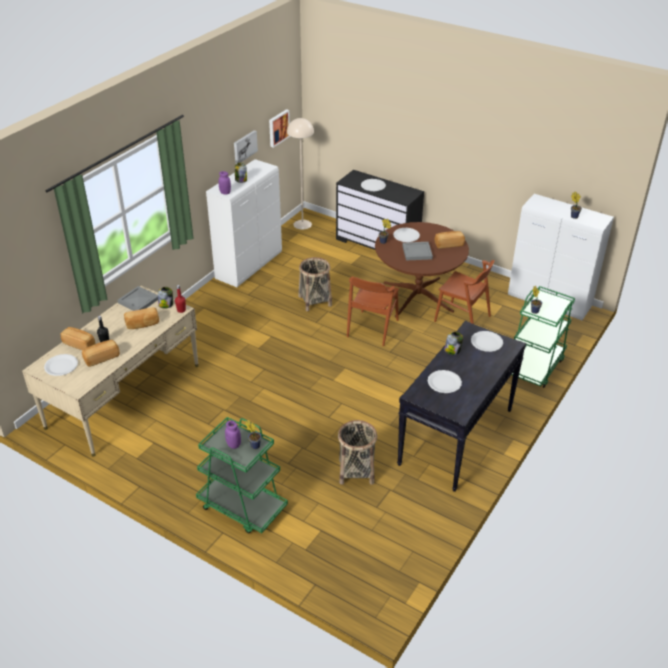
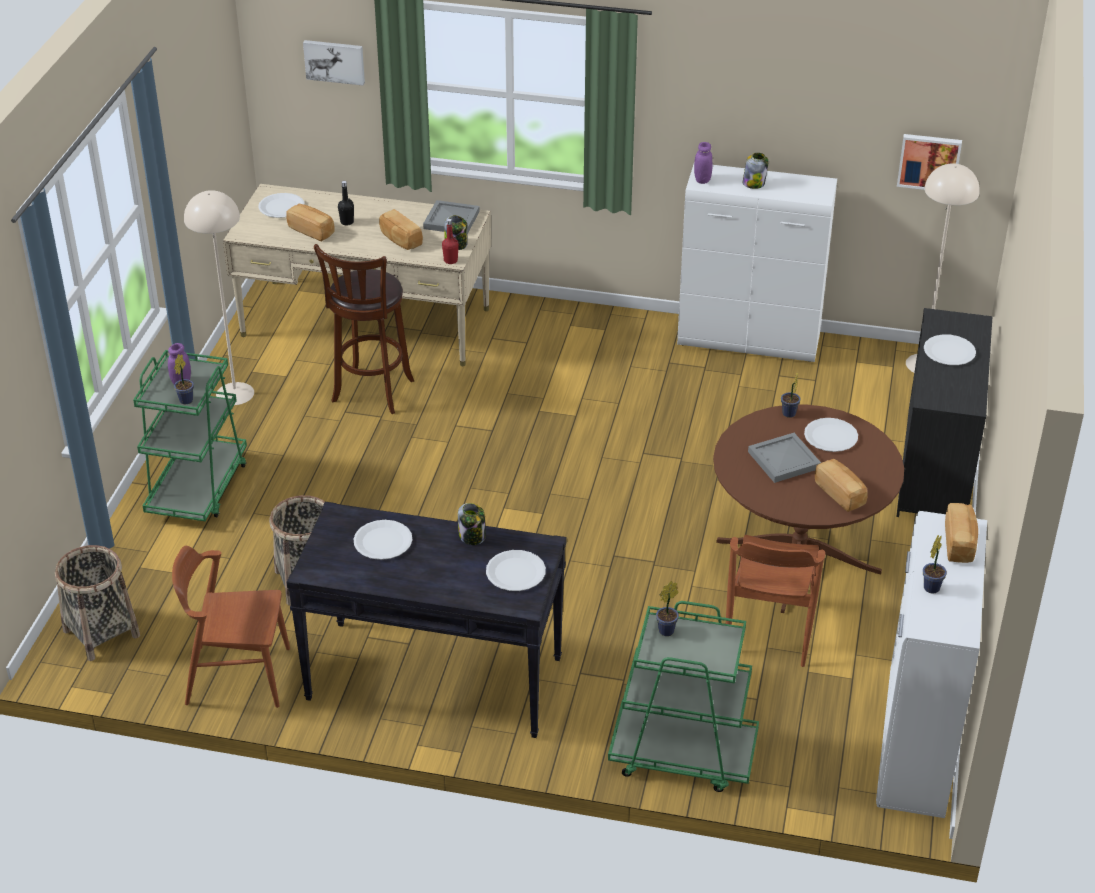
camera: 70 degrees right, 0 degrees up
(79, 344) = (331, 205): bread -> bread (960, 543)
(155, 470) = (235, 393): none -> beige floor lamp
(198, 409) = (371, 393): none -> brown stool
(244, 146) = (821, 145): picture -> picture (334, 61)
(314, 301) = (700, 437): basket -> basket (101, 633)
(372, 328) = (666, 520): brown chair -> brown chair (237, 676)

